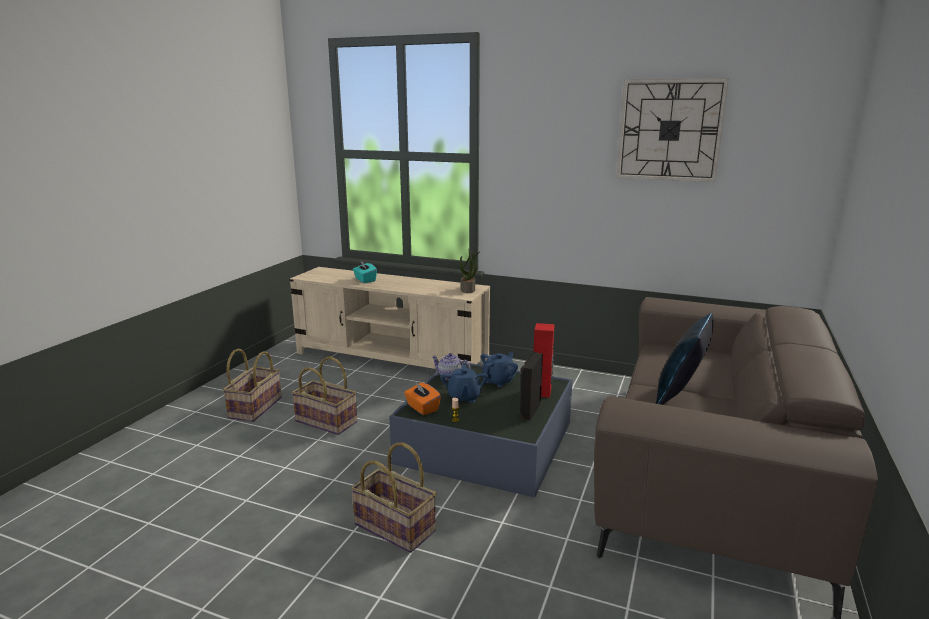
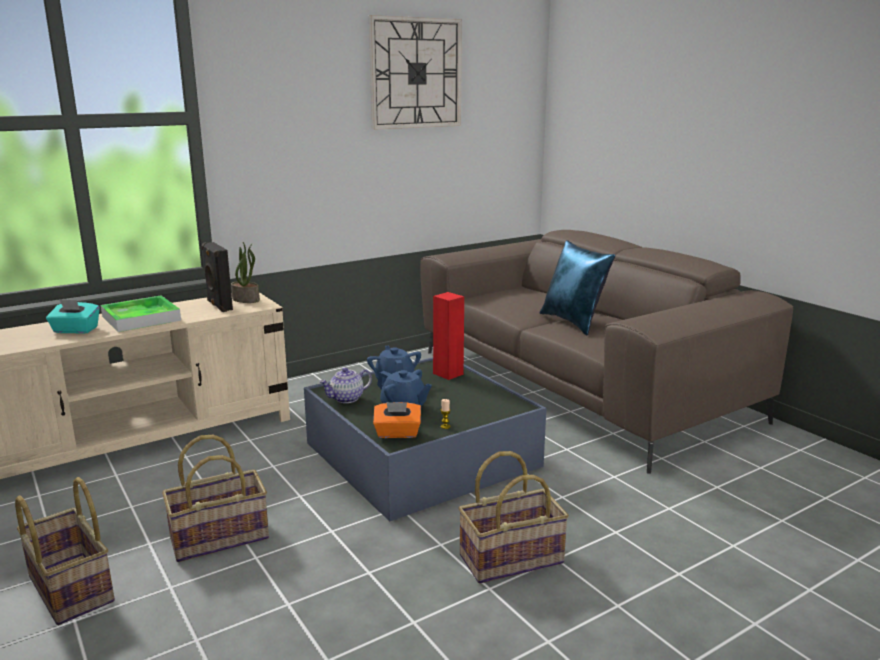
camera: 55 degrees left, 0 degrees up
(400, 283) = (141, 318): none -> tray
(529, 410) = (475, 390): black speaker -> black speaker (219, 306)

